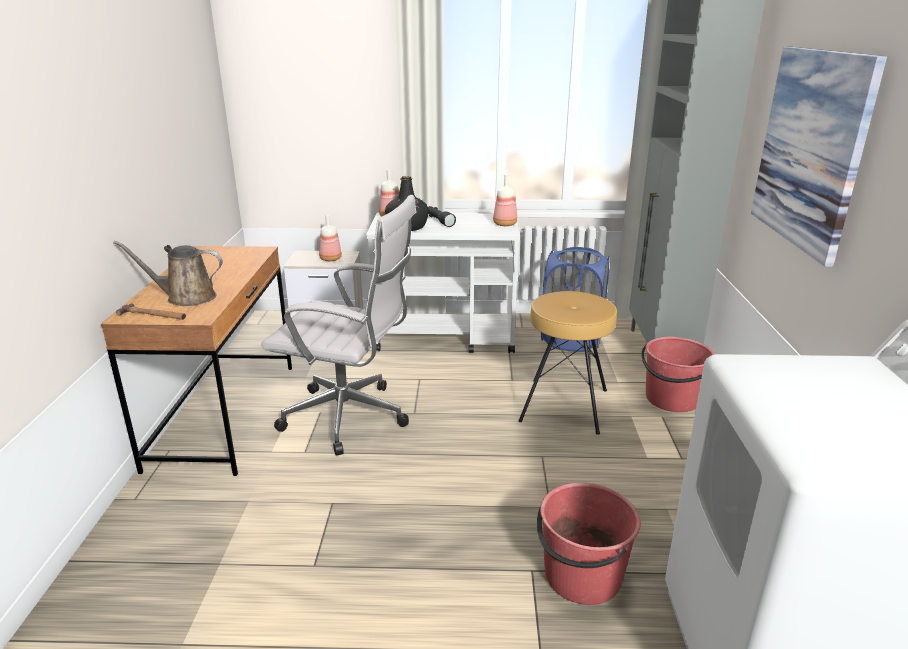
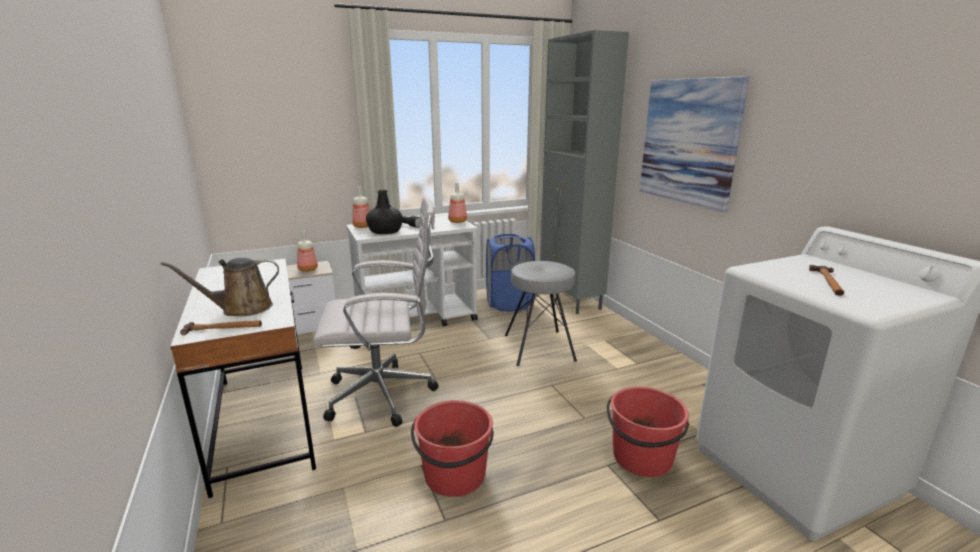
camera: 25 degrees left, 5 degrees down
(225, 414) = (264, 421): brown desk -> white desk
(565, 405) = (539, 347): brown stool -> grey stool
(671, 399) = (602, 328): red bucket -> red bucket (454, 476)
(825, 407) = (828, 282): none -> hammer

